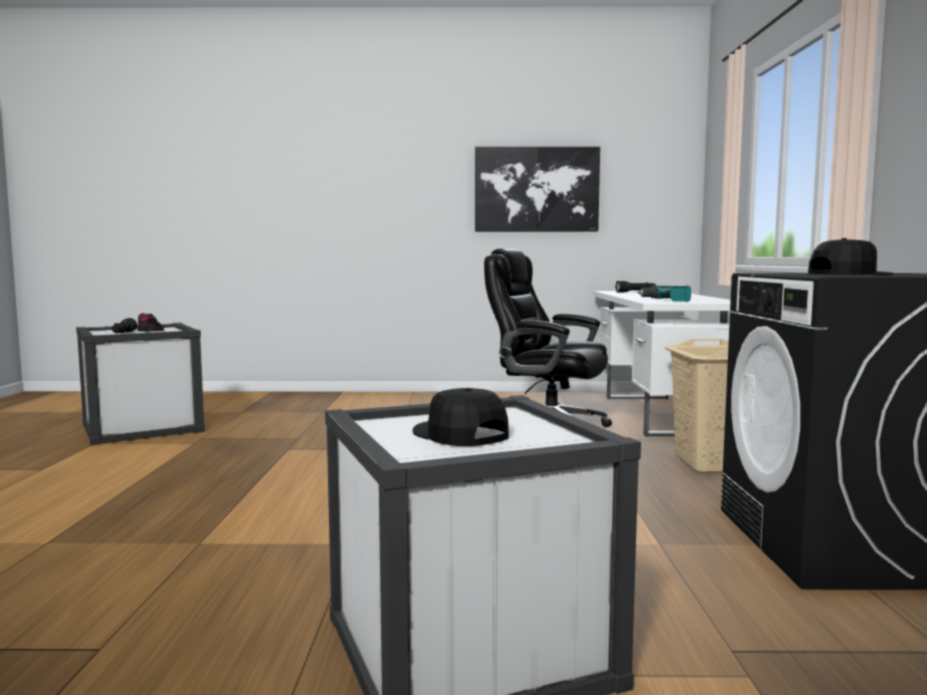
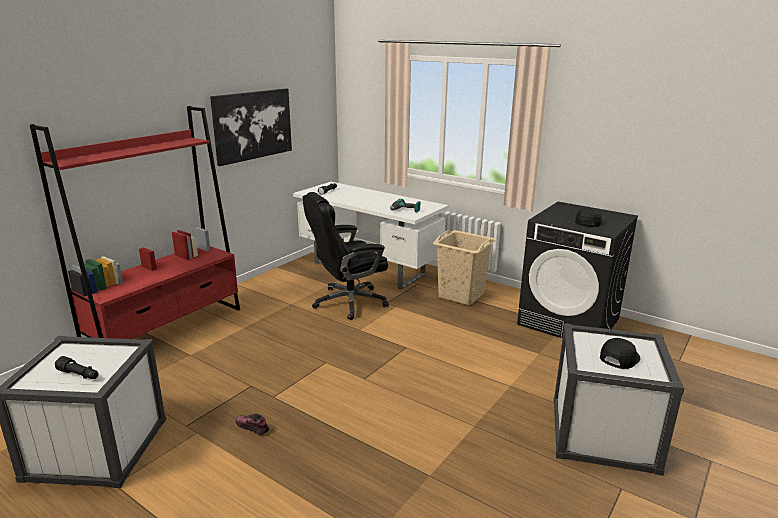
camera: 55 degrees left, 15 degrees up
(151, 332) = (91, 360): shoe -> shoe (252, 427)
(354, 398) = (167, 330): none -> red bookcase
(460, 434) = (619, 357): black cap -> black cap turned 135 degrees clockwise

